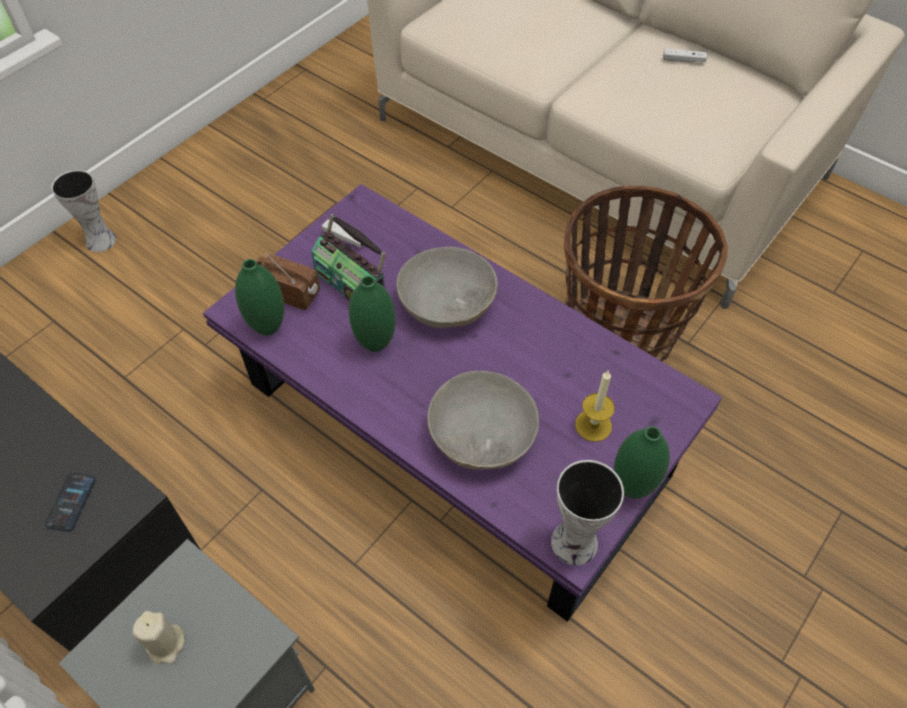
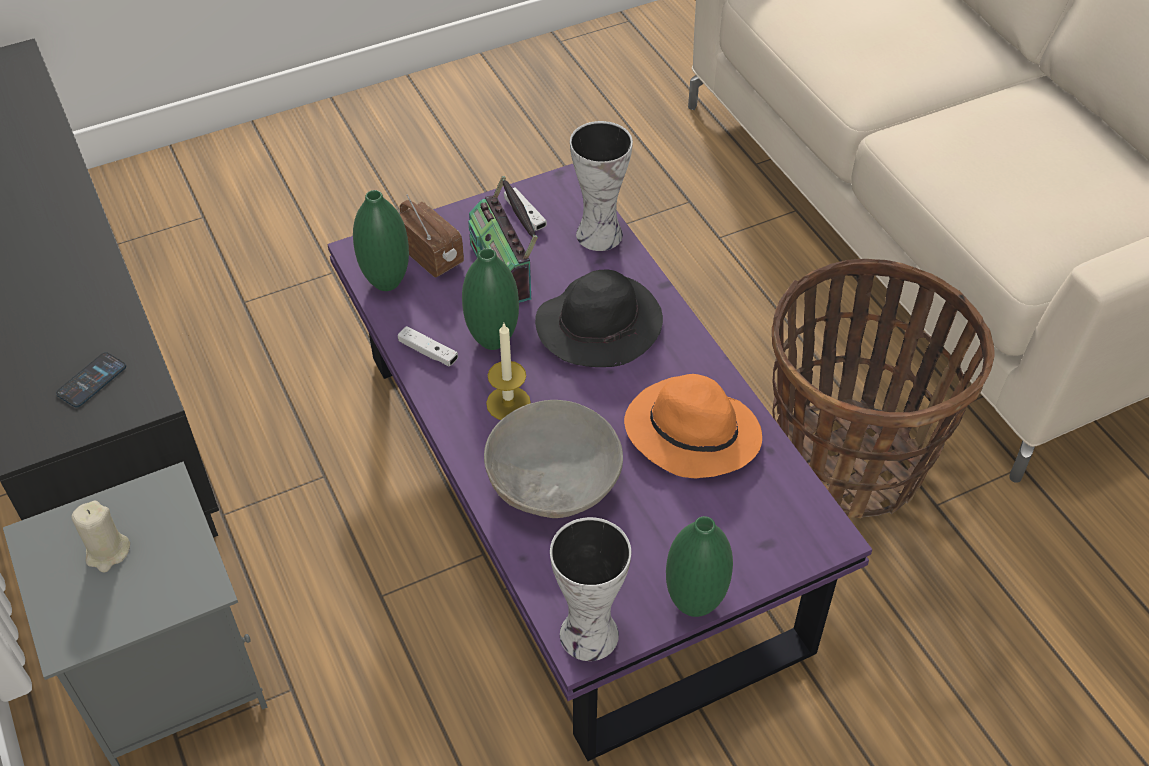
camera: 25 degrees right, 5 degrees down
(99, 240) = (294, 146): vase -> vase (597, 233)
(447, 303) = (600, 325): grey bowl -> black hat
(556, 360) = (690, 433): none -> orange hat
(593, 425) = (690, 520): candle -> candle (508, 403)
(683, 60) = (1065, 132): white game controller -> white game controller (428, 352)

